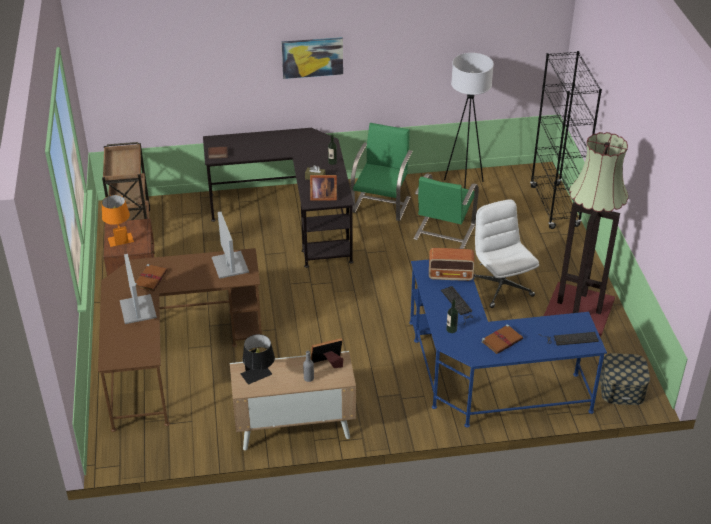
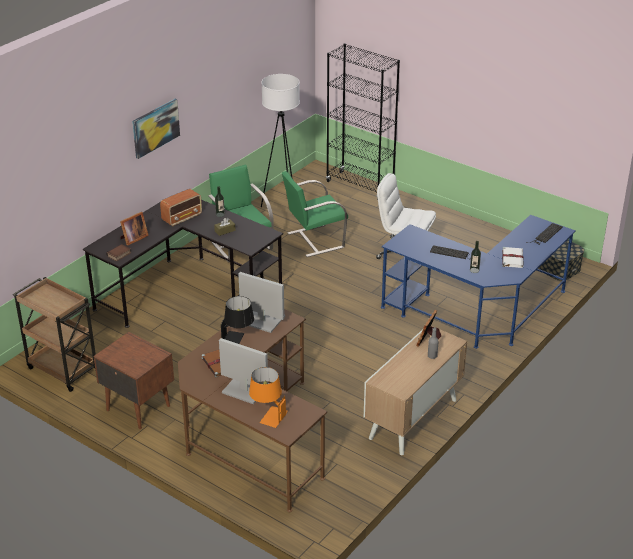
camera: 45 degrees left, 5 degrees down
(119, 236) = (125, 358): orange table lamp -> orange table lamp (268, 415)
(259, 377) = (400, 377): black table lamp -> black table lamp (238, 340)
(322, 196) = (252, 240): picture frame -> picture frame (133, 239)
(443, 232) = (314, 240): green chair -> green chair turned 90 degrees clockwise
(451, 275) = (421, 240): radio -> radio (182, 218)
(502, 340) = (512, 258): brown book -> white book
(579, 310) = (469, 239): floor lamp -> none

